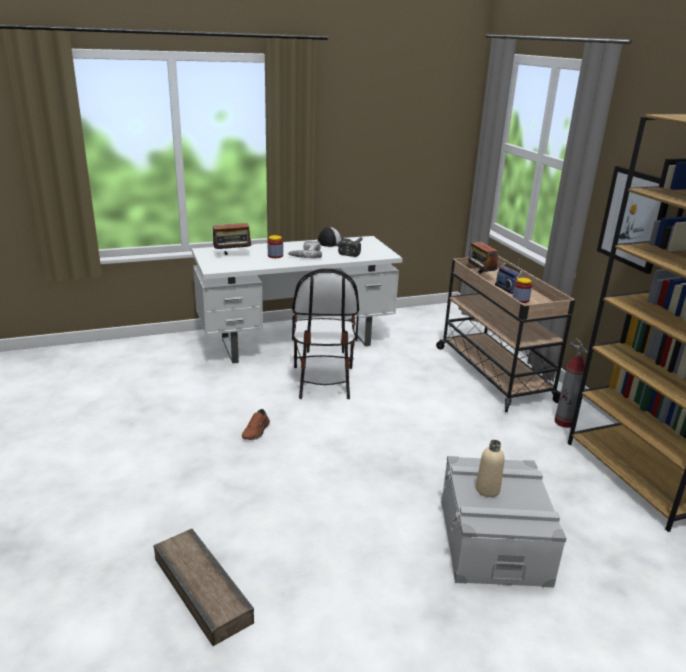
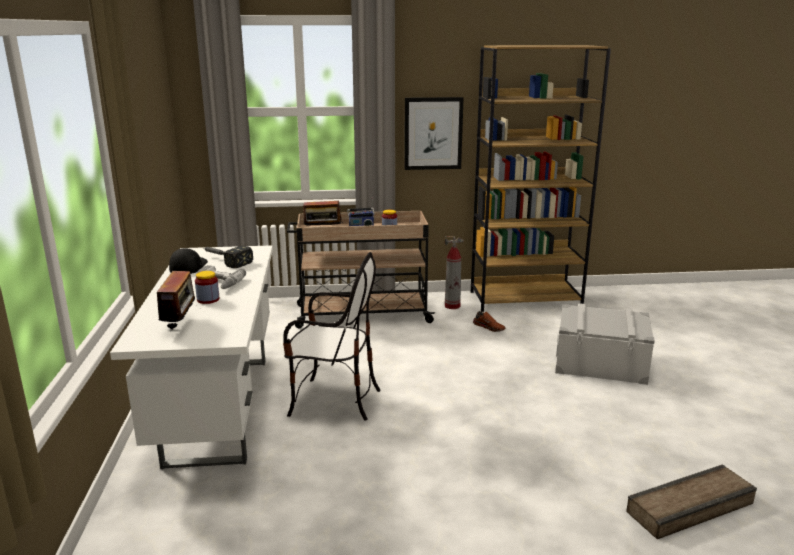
camera: 75 degrees left, 5 degrees down
(256, 431) = (428, 456): brown shoe -> brown shoe (489, 327)
(487, 489) = (602, 324): beige bottle -> none

